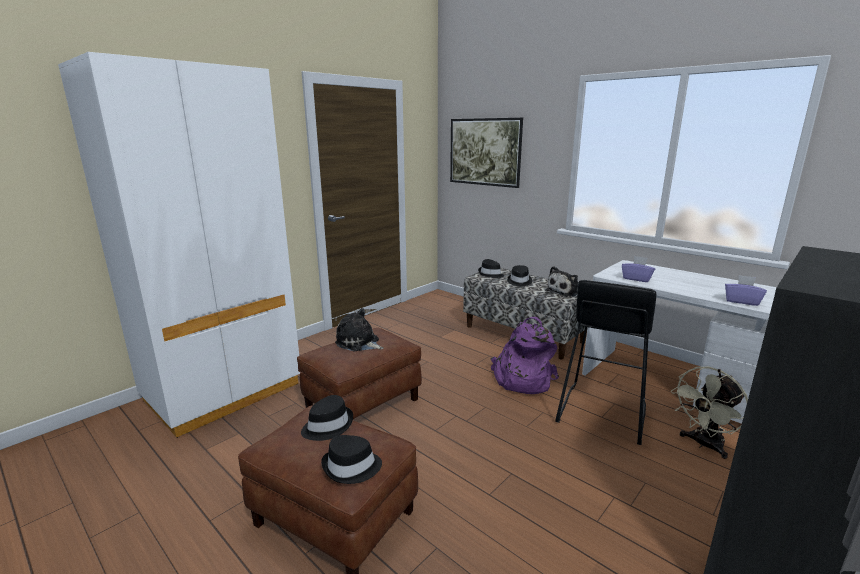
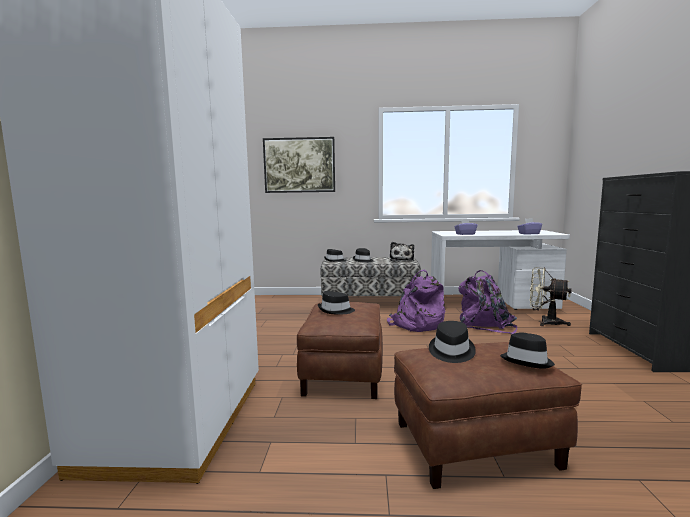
camera: 40 degrees left, 10 degrees down
(359, 343) = (336, 310): plush toy -> black hat
(601, 413) = (485, 325): black stool -> purple backpack
(703, 444) = (545, 322): beige fan -> beige fan turned 105 degrees clockwise

